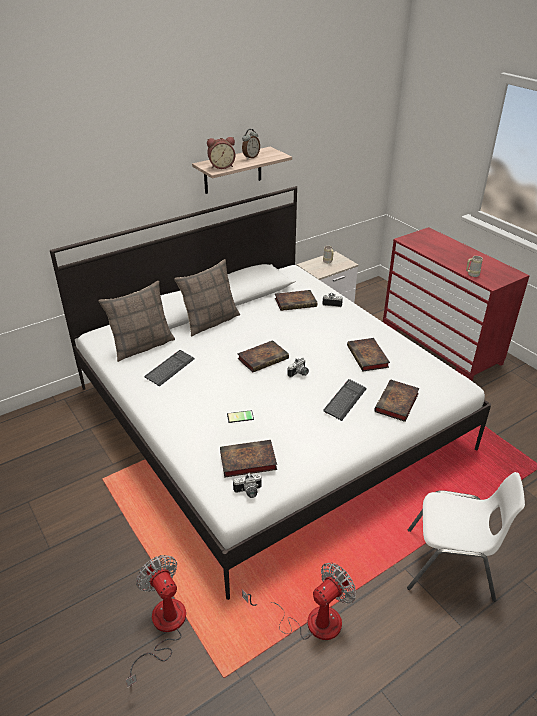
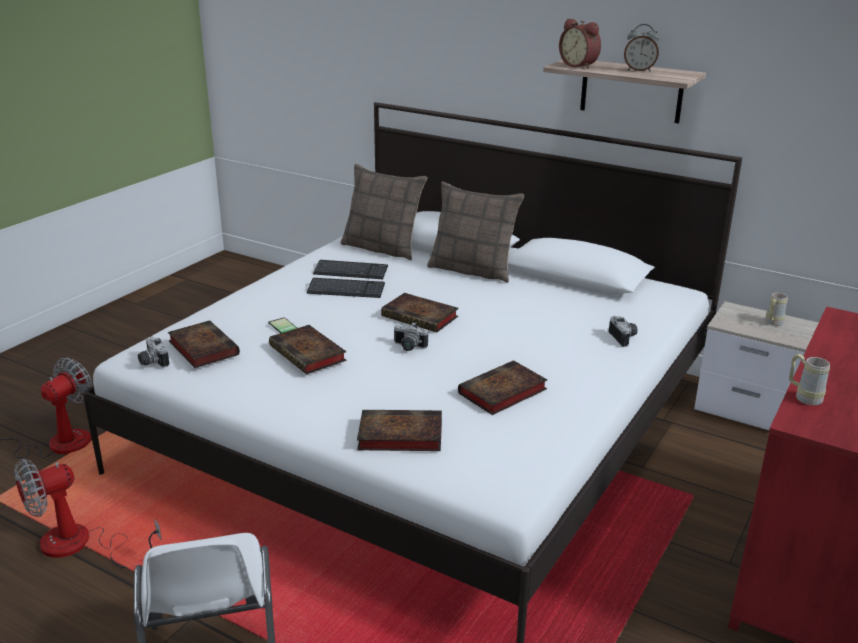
camera: 65 degrees right, 10 degrees down
(296, 302) = (589, 312): book -> book (309, 354)
(310, 621) = (81, 545): fan -> fan turned 120 degrees clockwise
(345, 400) = (373, 392): keyboard -> keyboard (346, 290)

